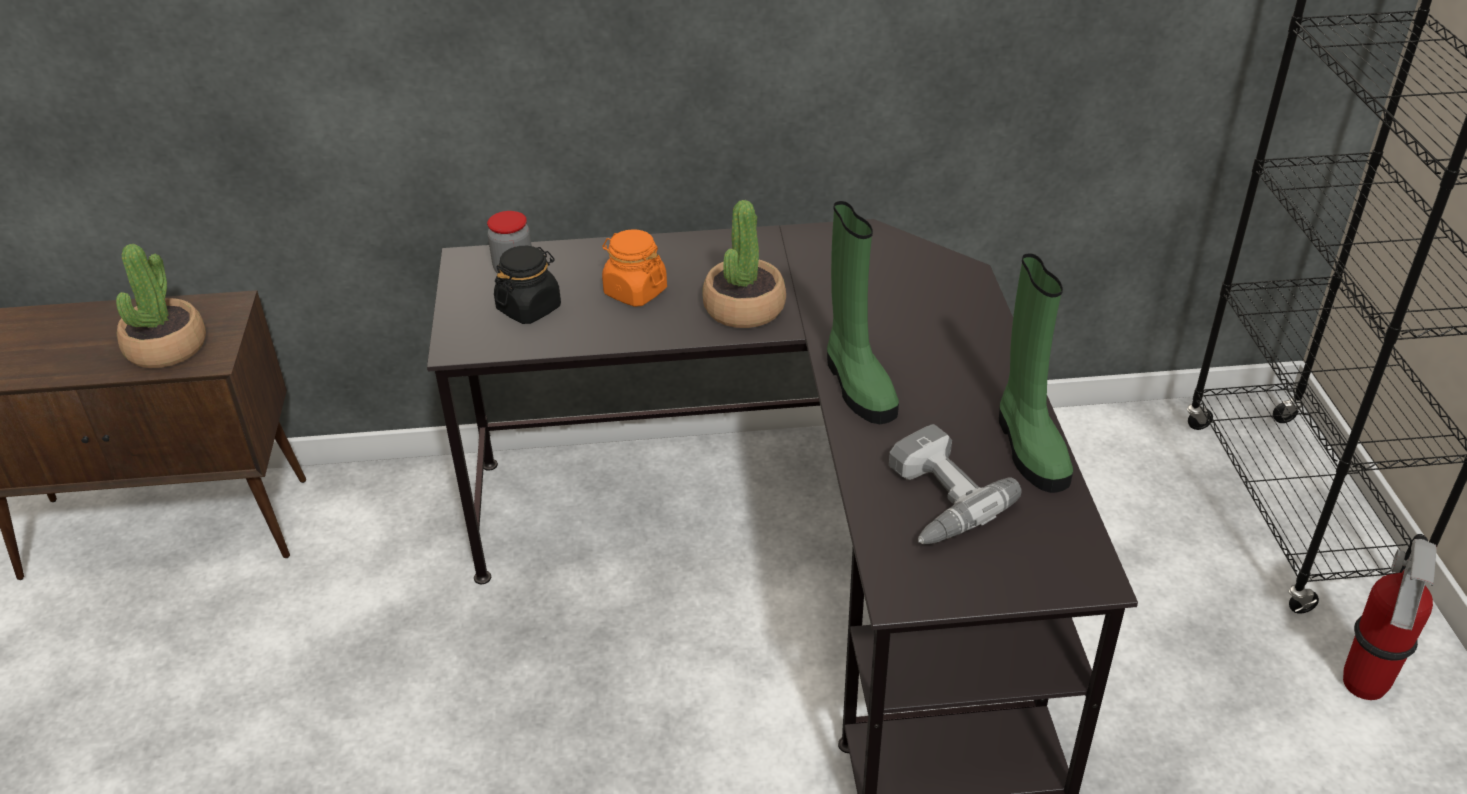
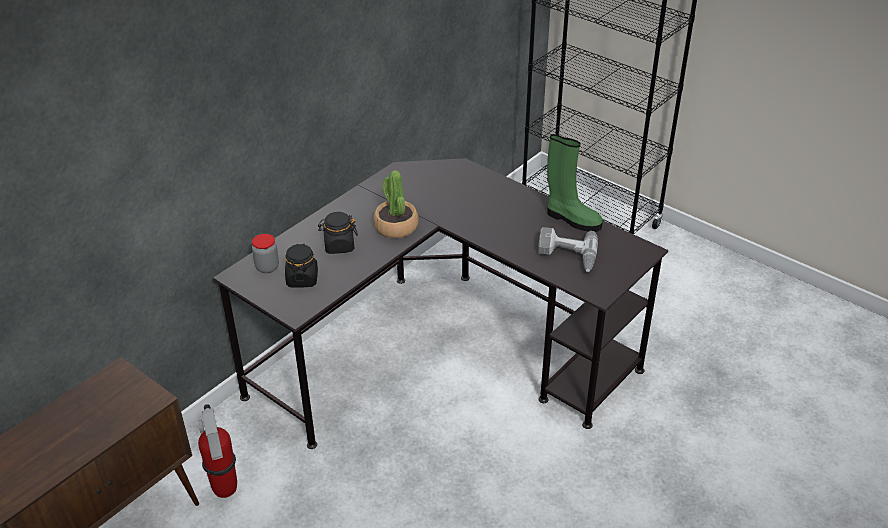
camera: 45 degrees left, 0 degrees up
(166, 347) = (118, 409): potted plant -> none
(635, 292) = (339, 246): orange jar -> black jar
(857, 385) = (484, 232): green boot -> none
(1364, 685) = (675, 263): fire extinguisher -> fire extinguisher (225, 489)

